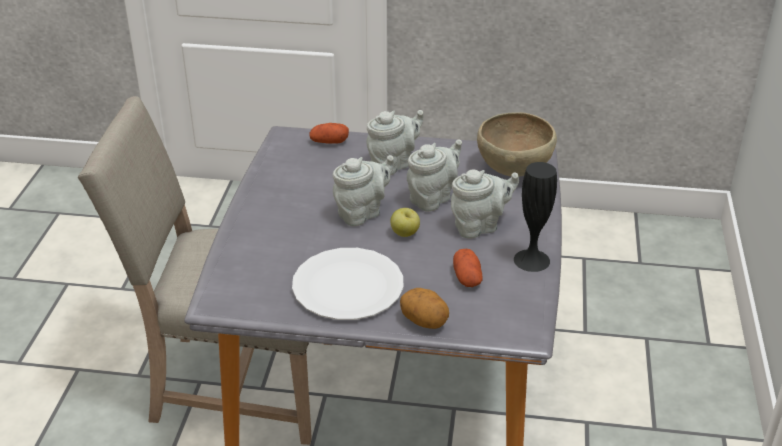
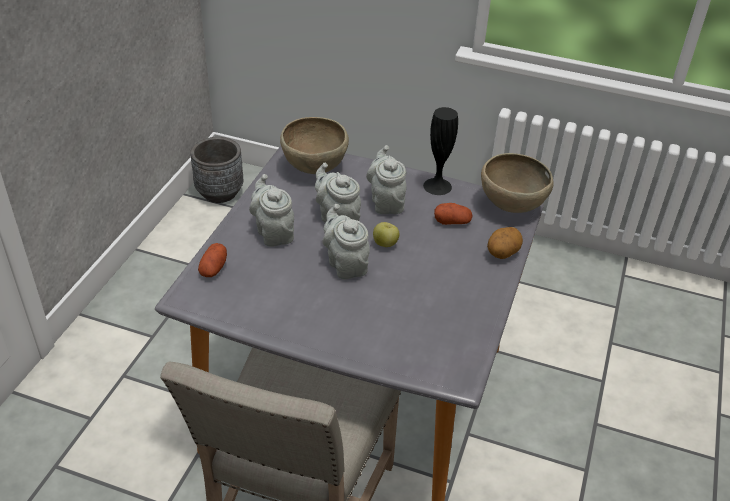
camera: 80 degrees left, 5 degrees up
(347, 286) = (451, 289): white plate -> none
(521, 324) = (511, 207): none -> brown bowl
(656, 236) = (220, 192): none -> grey planter

